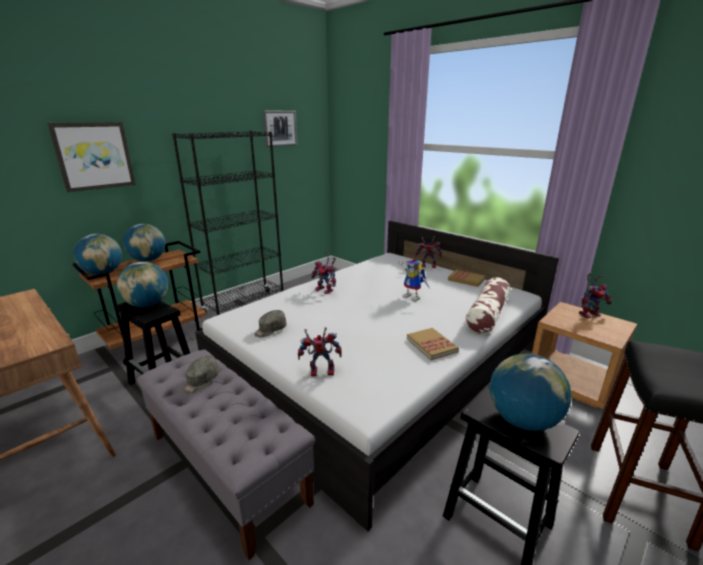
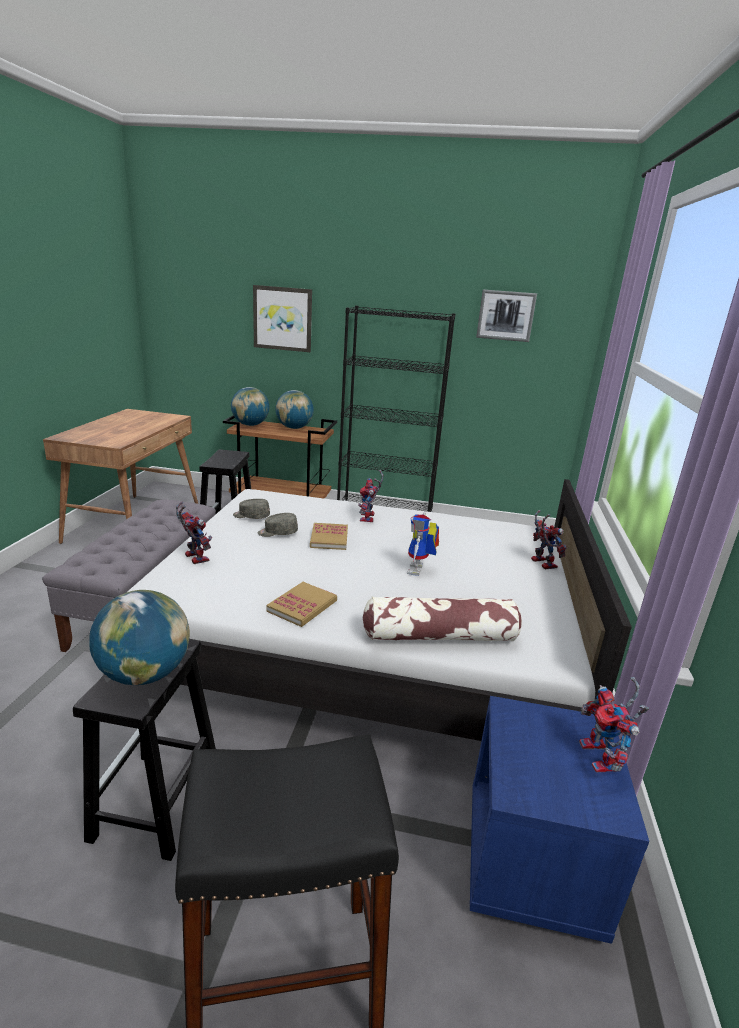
camera: 55 degrees right, 0 degrees up
(147, 305) = (230, 457): globe -> none
(201, 381) = (160, 520): grey cap -> grey cap (277, 533)
(466, 279) = (541, 601): book -> book (329, 538)
(572, 382) = (532, 862): brown nightstand -> blue nightstand
(589, 314) = (603, 760): toy robot -> toy robot turned 45 degrees clockwise

